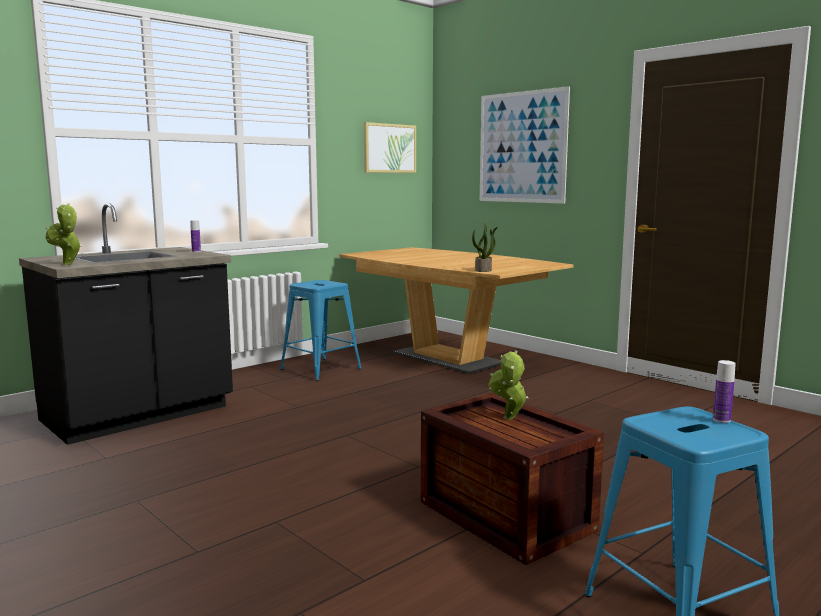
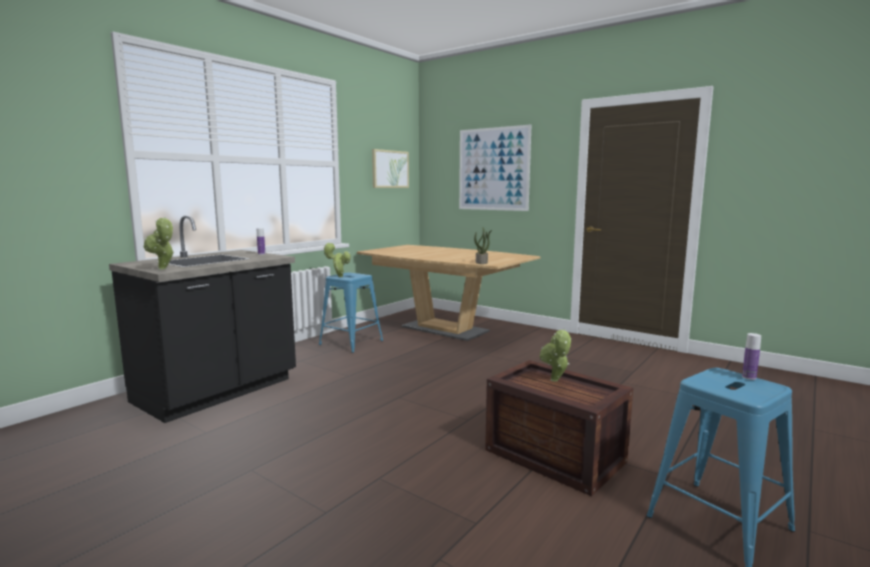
camera: 10 degrees left, 0 degrees up
(305, 284) = (338, 276): none -> potted plant

